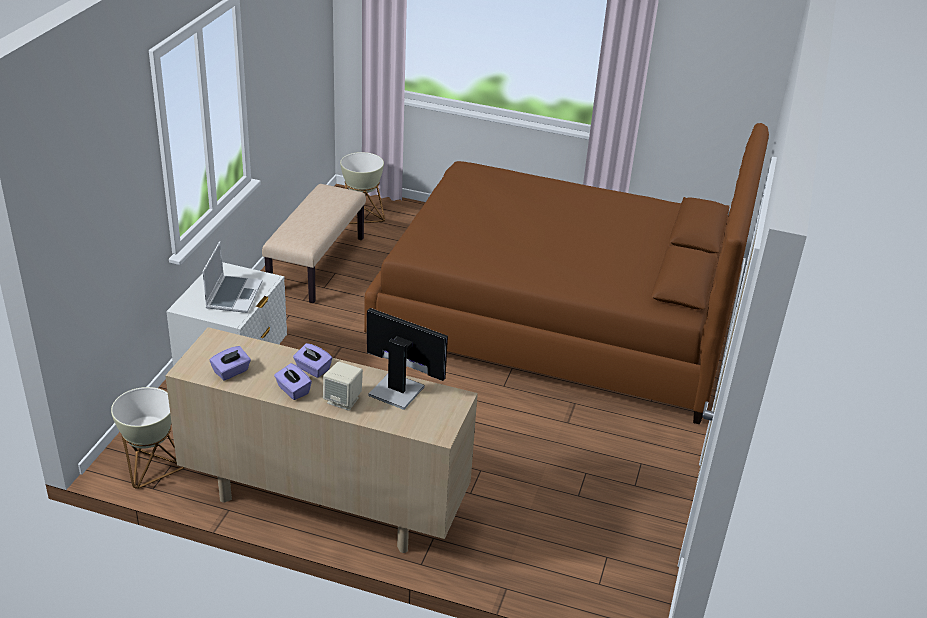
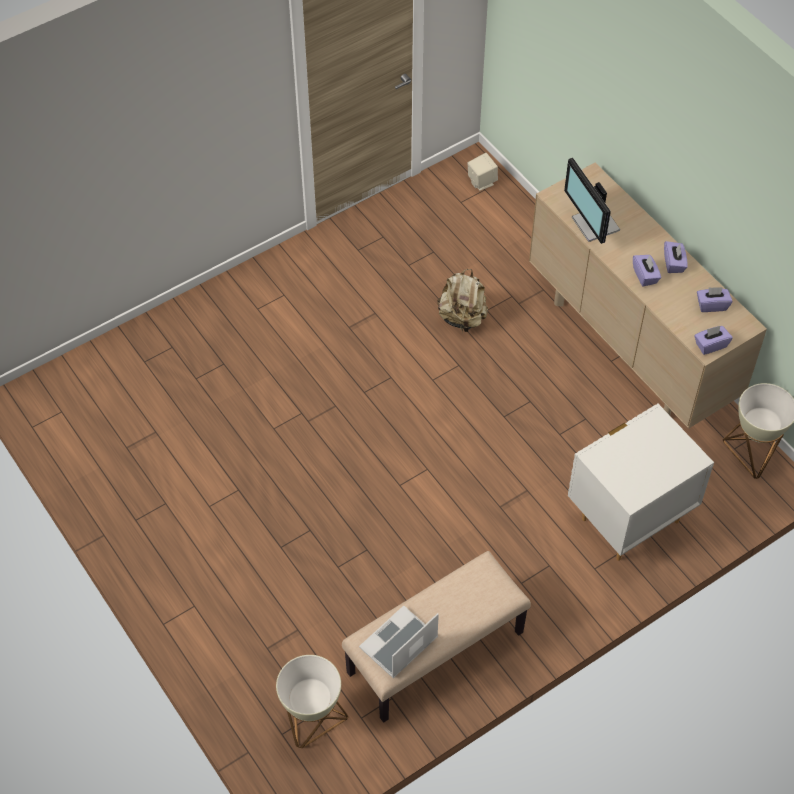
camera: 140 degrees left, 20 degrees up
(212, 342) = (710, 345): none -> purple tissue box
(233, 295) = (639, 451): laptop -> laptop (398, 644)
(343, 400) = (641, 236): beige speaker -> beige speaker (481, 182)
(494, 453) = (462, 318): none -> beige backpack
(557, 318) = (260, 426): brown bed -> none

